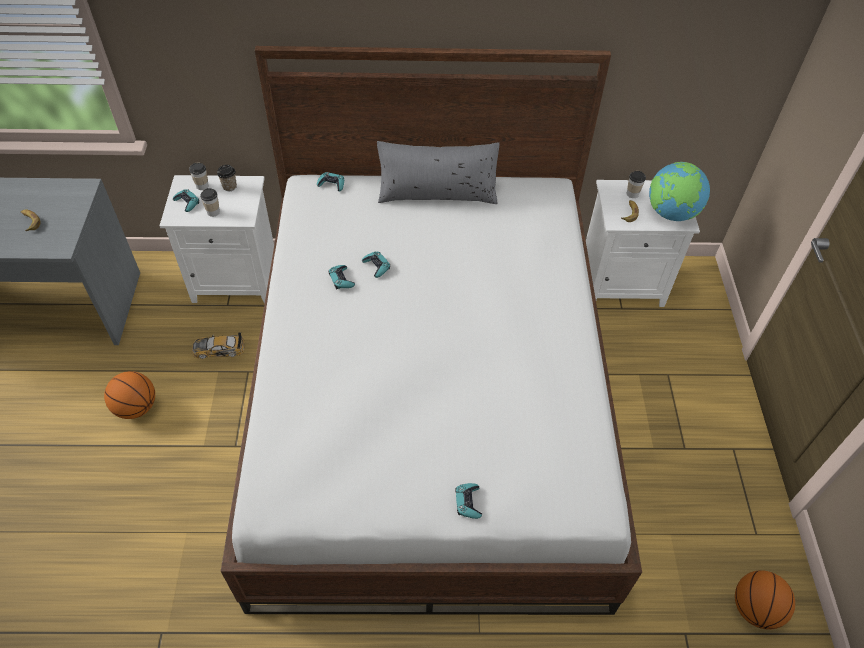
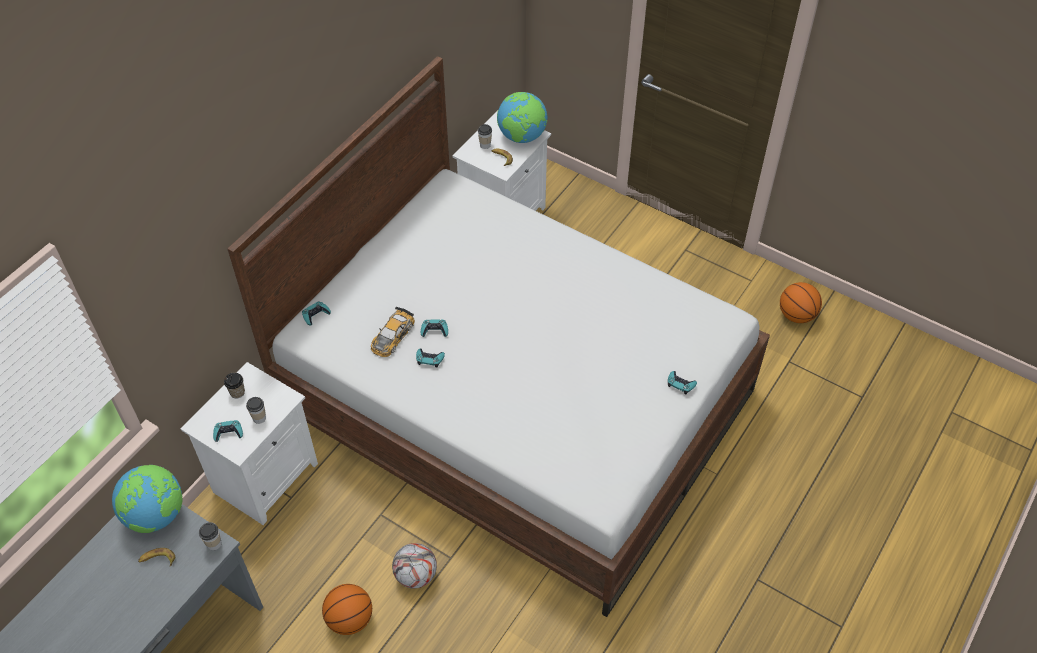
camera: 55 degrees left, 0 degrees up
(72, 199) = (156, 515): none -> globe
(202, 186) = (217, 412): cup -> cup (214, 544)
(203, 430) = (416, 575): none -> football
(218, 349) = (337, 526): toy car -> toy car (392, 336)
(437, 193) = (390, 253): grey pillow -> none

